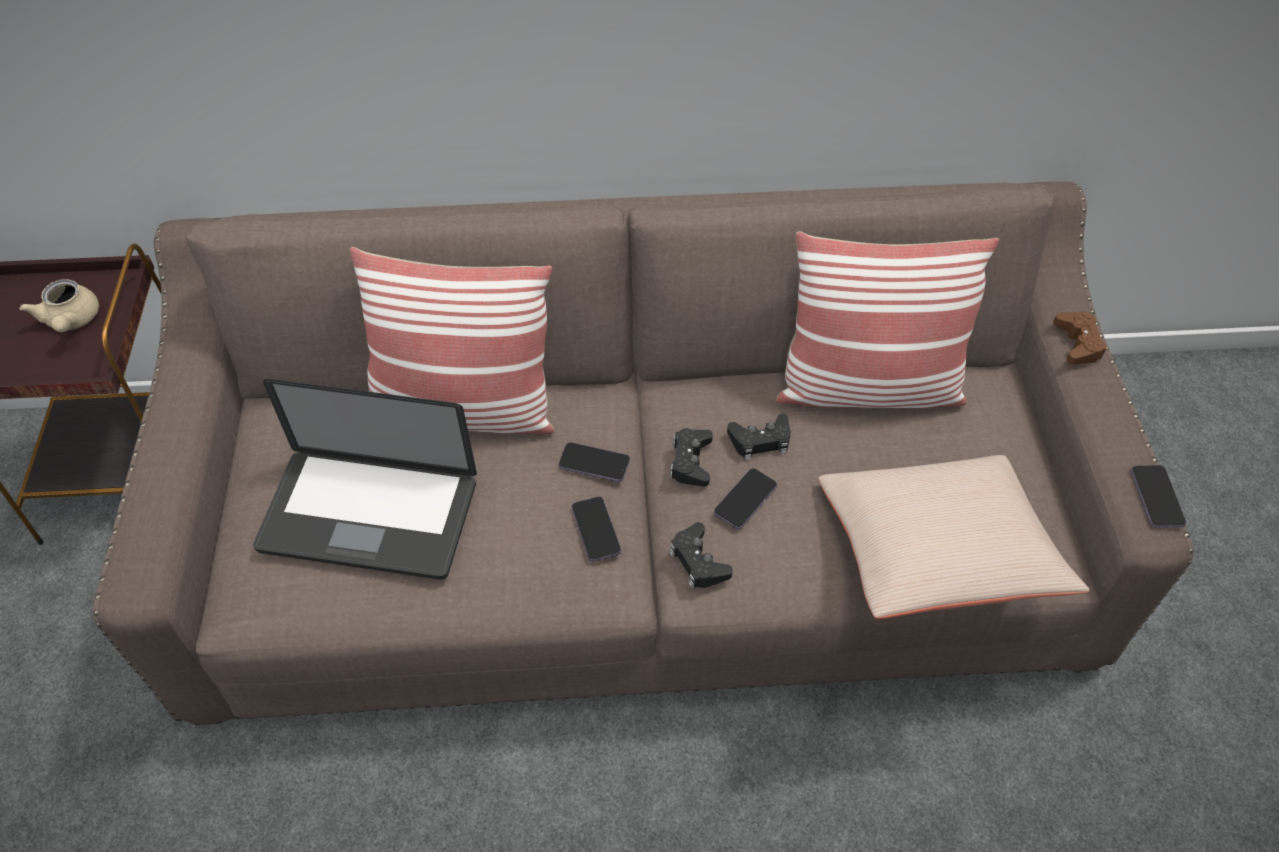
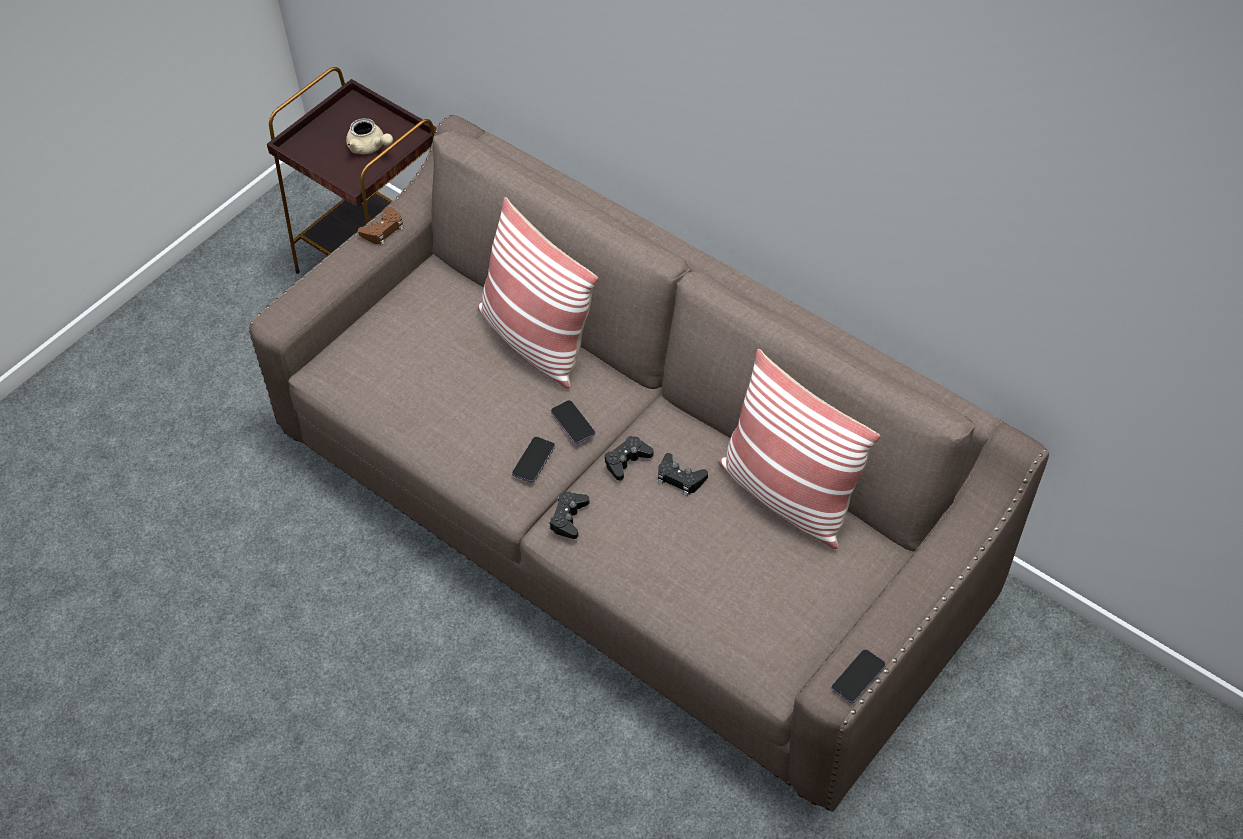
camera: 45 degrees right, 0 degrees up
(72, 321) = (370, 147): beige teapot -> beige teapot turned 75 degrees counterclockwise
(369, 516) = (425, 366): laptop -> none
(745, 500) = (631, 504): phone -> none
(935, 552) = (707, 614): beige pillow -> none
(1077, 343) = (937, 558): brown game controller -> brown game controller (383, 230)

